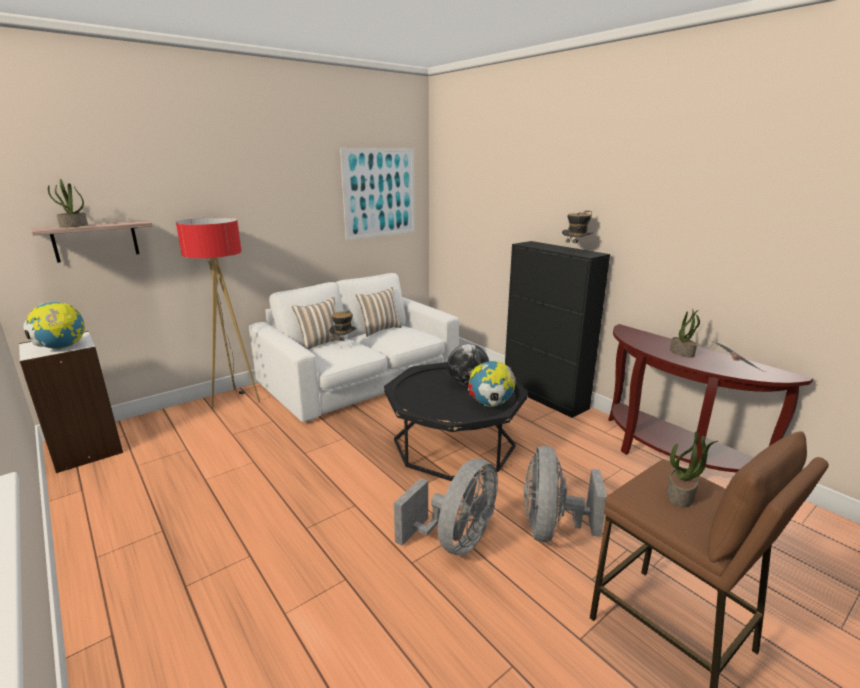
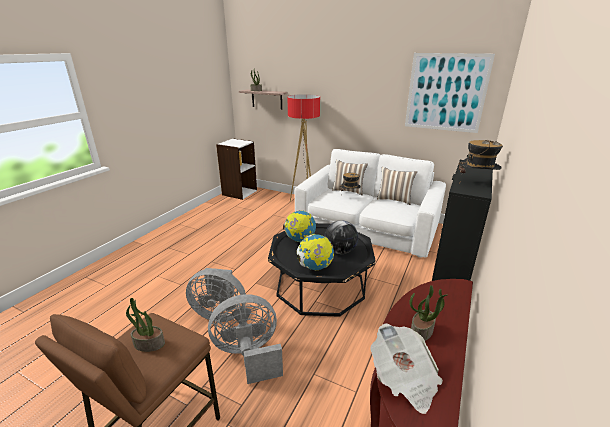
camera: 65 degrees right, 5 degrees up
(62, 348) = (232, 144): globe -> globe (300, 240)

